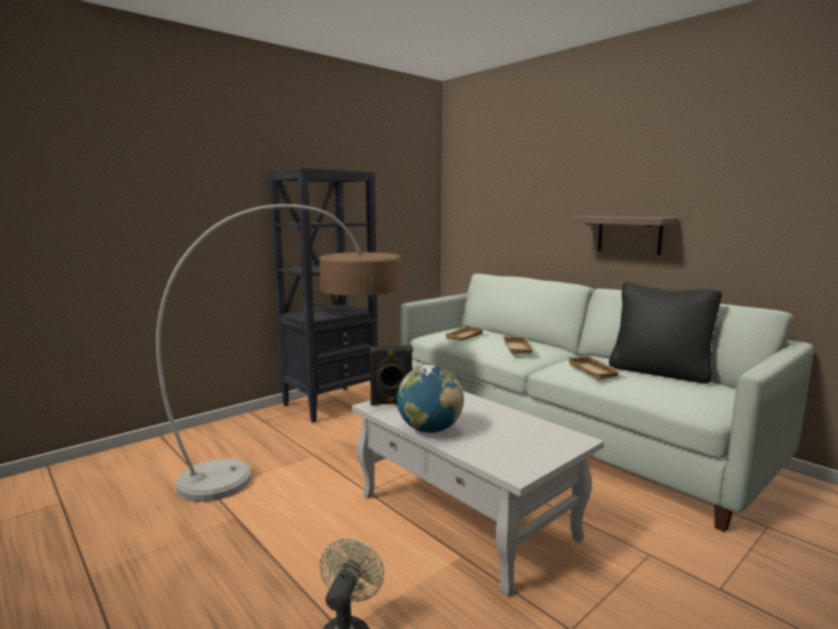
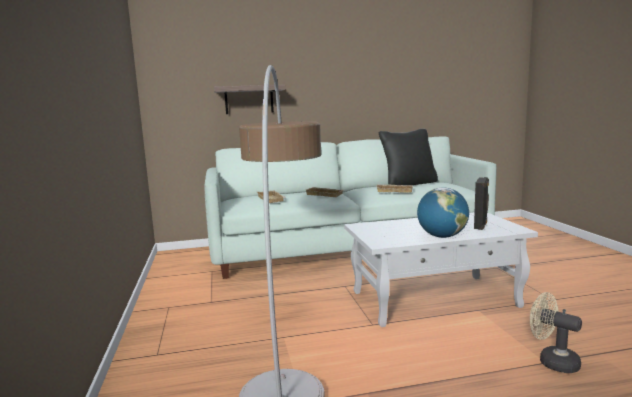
camera: 60 degrees left, 0 degrees up
(331, 404) = (173, 311): black bookcase -> none
(391, 403) = (380, 239): black speaker -> black speaker (481, 225)
(629, 234) = (341, 103): shelf -> shelf (249, 100)

